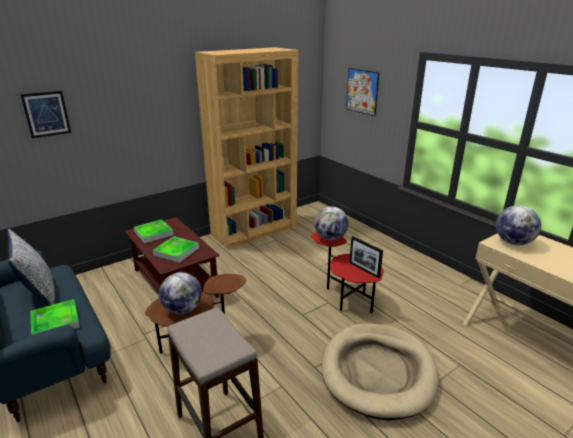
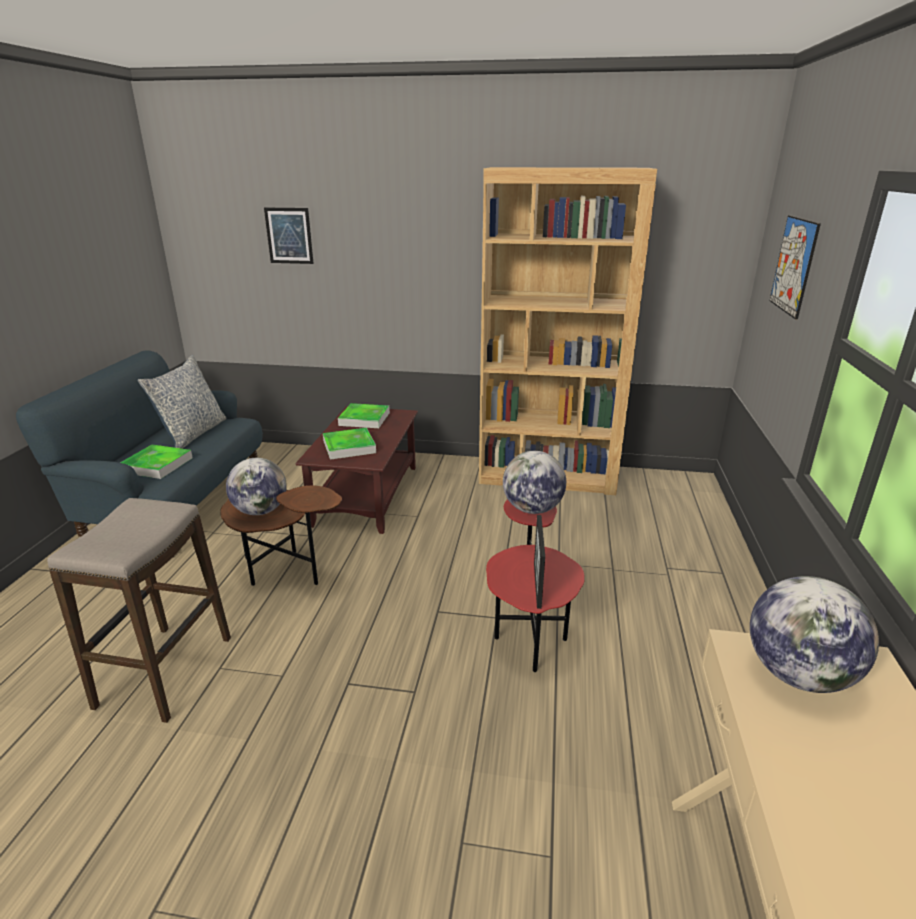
camera: 45 degrees right, 0 degrees up
(378, 372) = (409, 754): beige dog bed -> none

